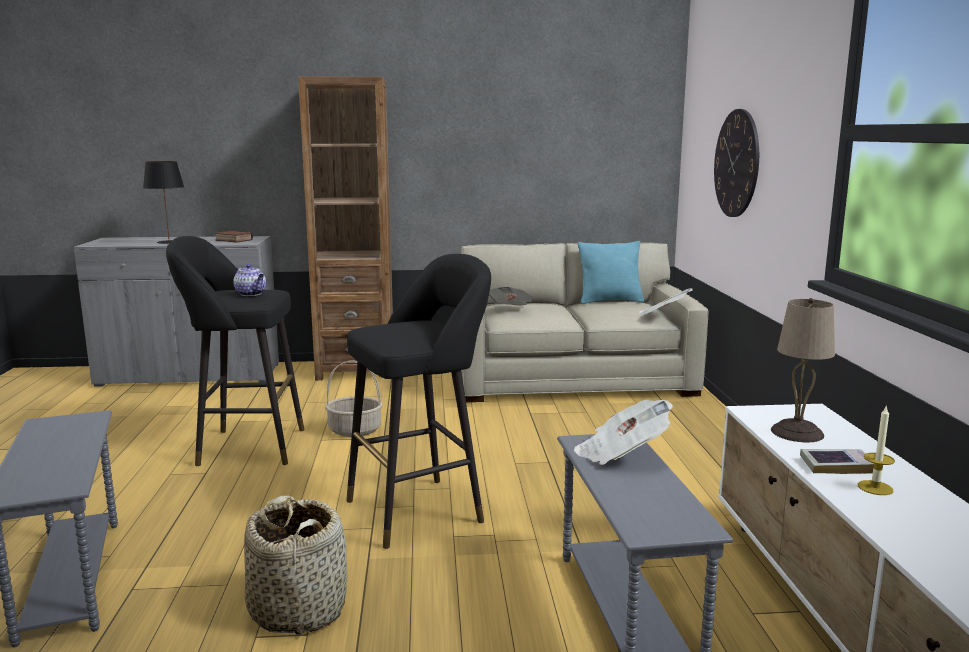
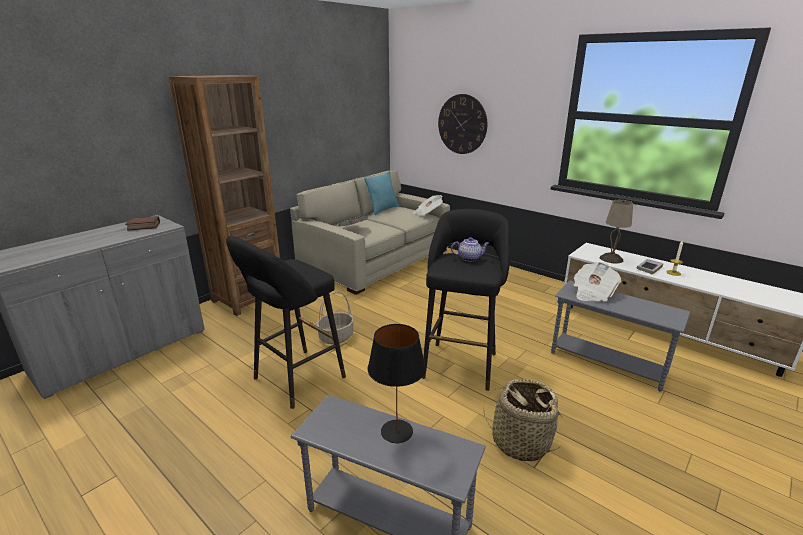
camera: 45 degrees left, 10 degrees up
(169, 242) = (87, 242): black table lamp -> black table lamp (396, 431)
(251, 294) = (296, 269): teapot -> teapot (469, 258)

